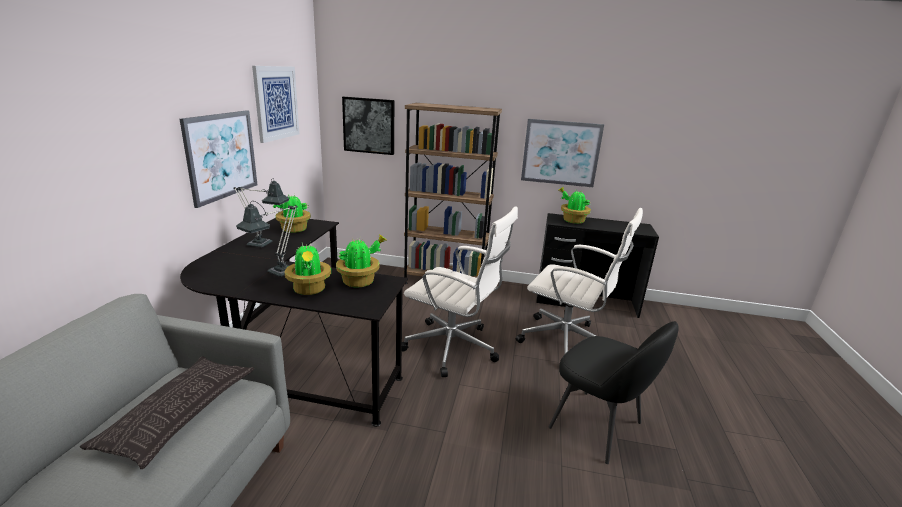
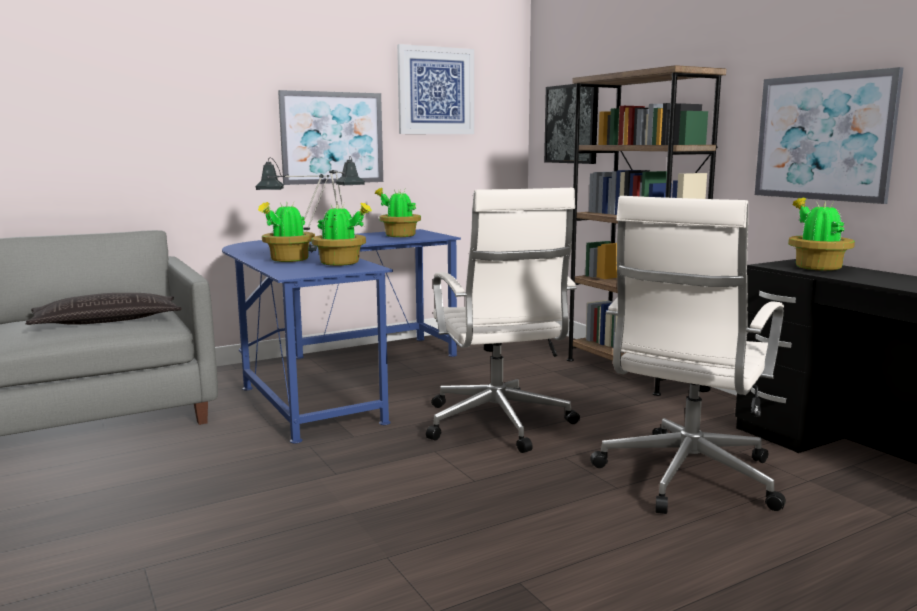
camera: 50 degrees right, 10 degrees down
(295, 355) = (336, 377): black desk -> blue desk
(567, 342) = (685, 478): white office chair -> white office chair turned 45 degrees clockwise
(598, 426) = (519, 560): black chair -> none

